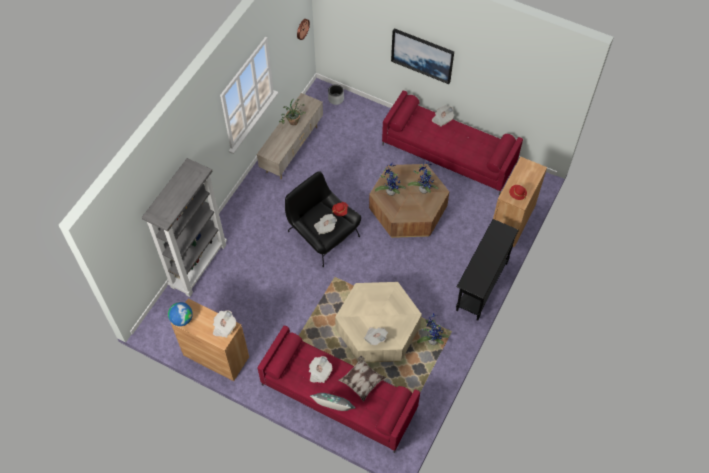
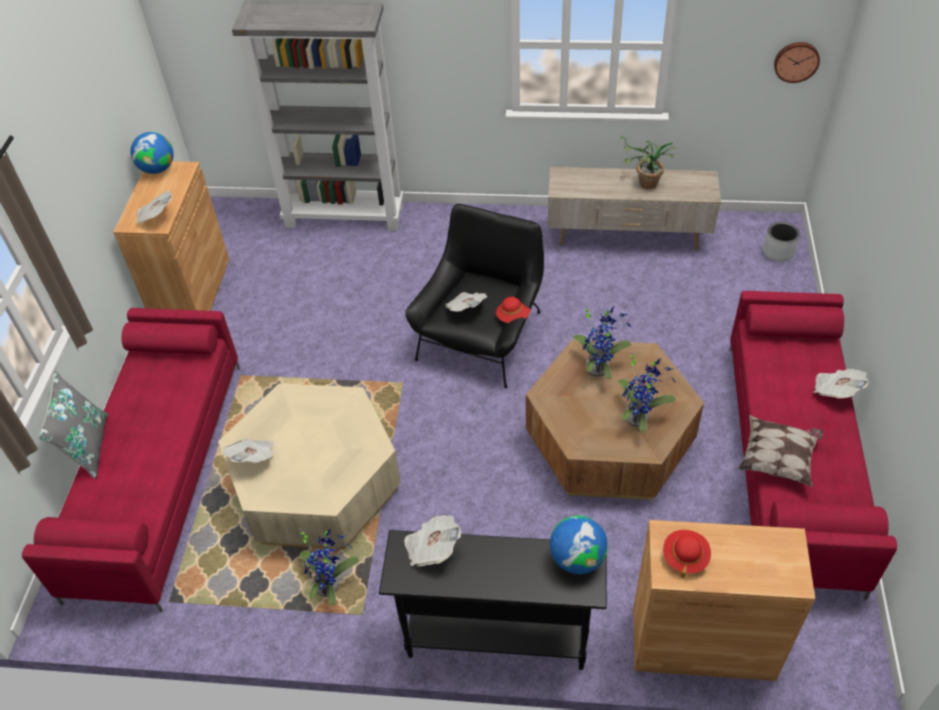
camera: 70 degrees right, 10 degrees down
(319, 373) = (156, 402): newspaper -> newspaper (432, 548)
(362, 381) = (155, 470): pillow -> pillow (778, 459)
(422, 55) = (892, 224): picture -> none
(496, 230) = (577, 559): none -> globe

